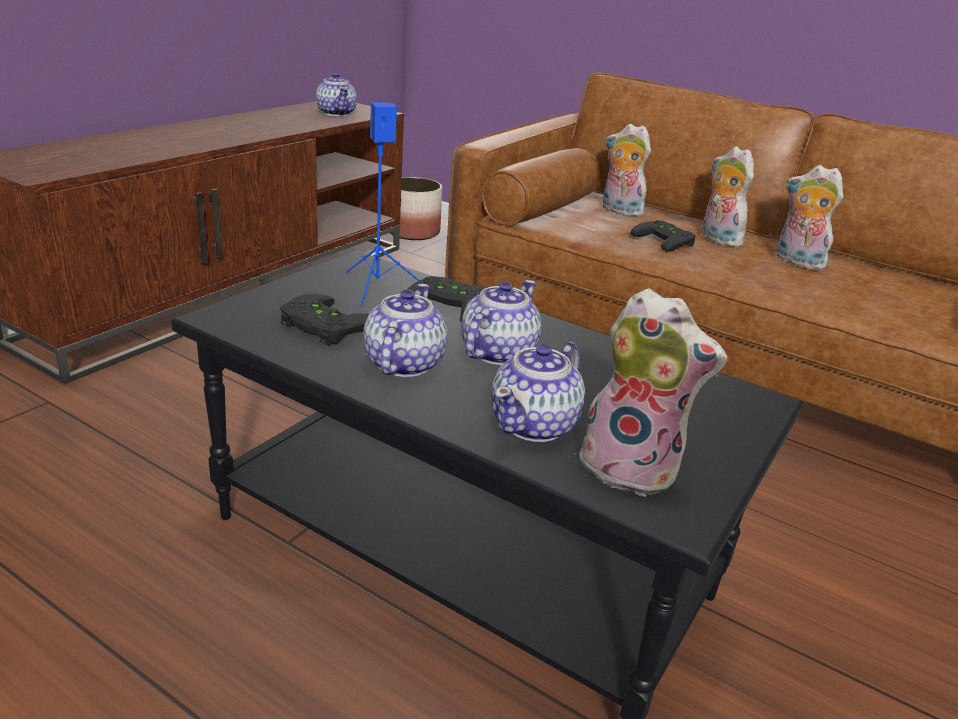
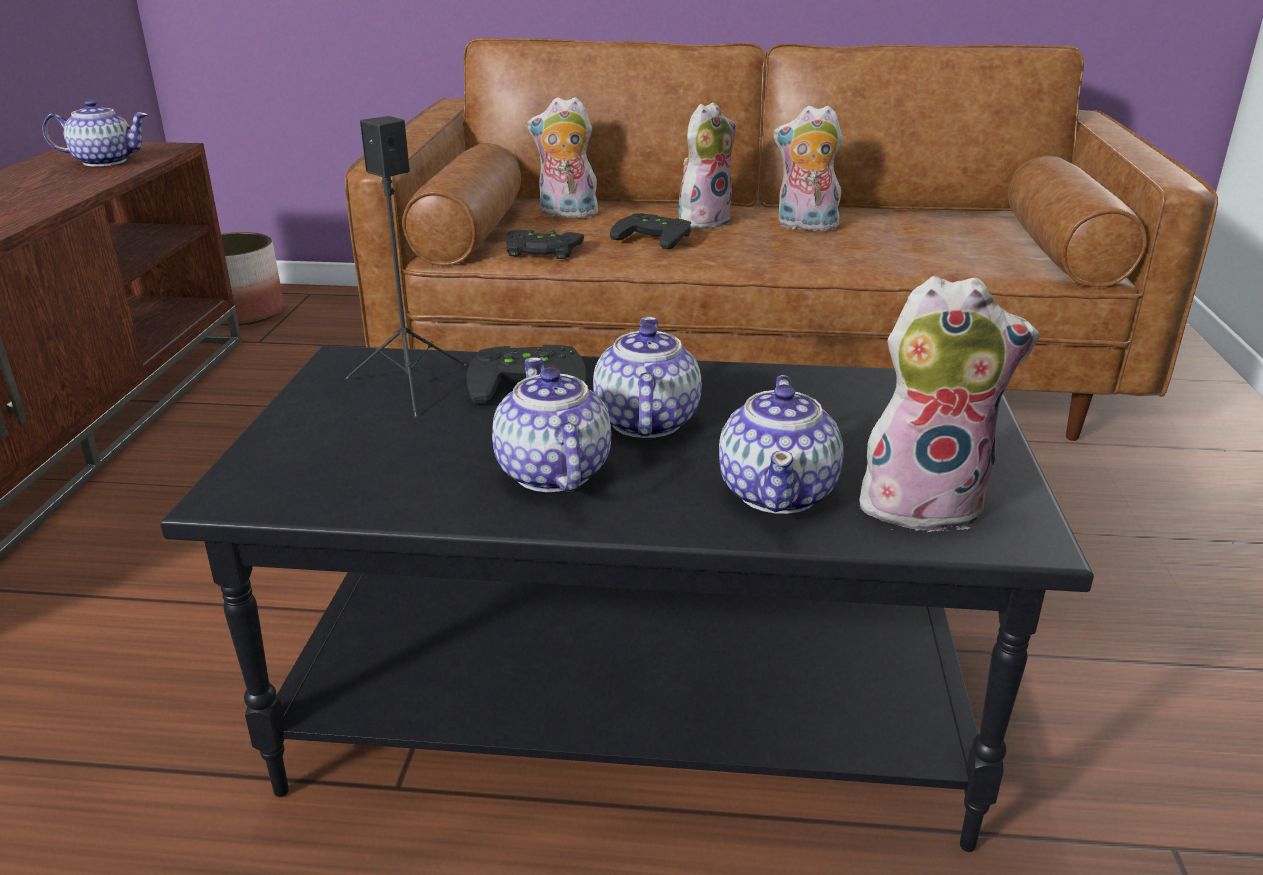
camera: 25 degrees left, 0 degrees up
(323, 327) = (397, 460): black game controller -> black game controller (541, 251)
(336, 113) = (104, 161): teapot -> teapot turned 45 degrees counterclockwise
(377, 288) = (410, 387): blue speaker -> black speaker
(717, 239) = (703, 221): plush toy -> plush toy turned 105 degrees clockwise

